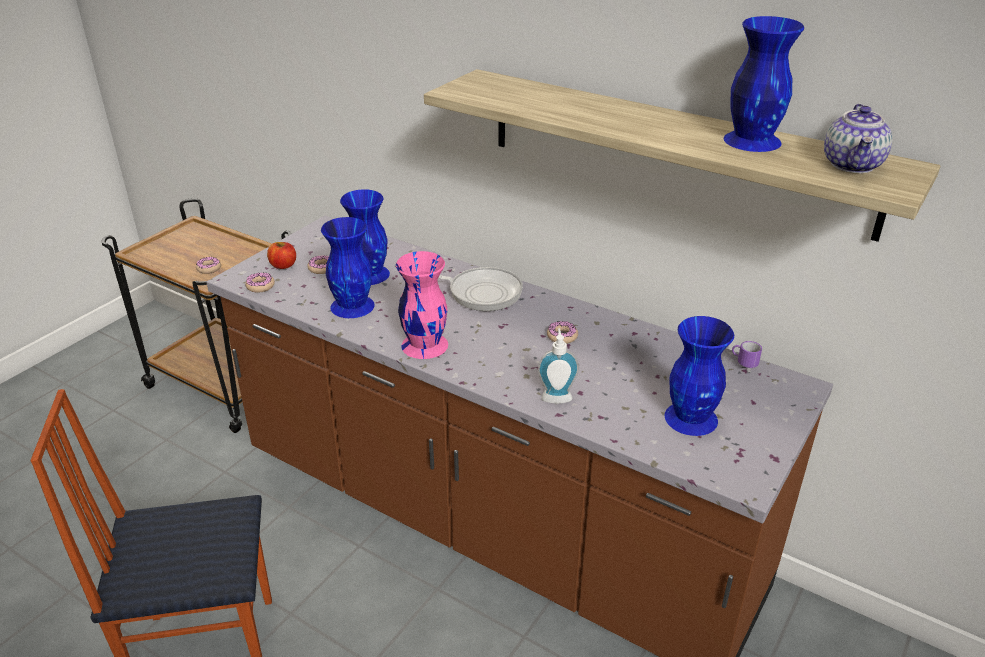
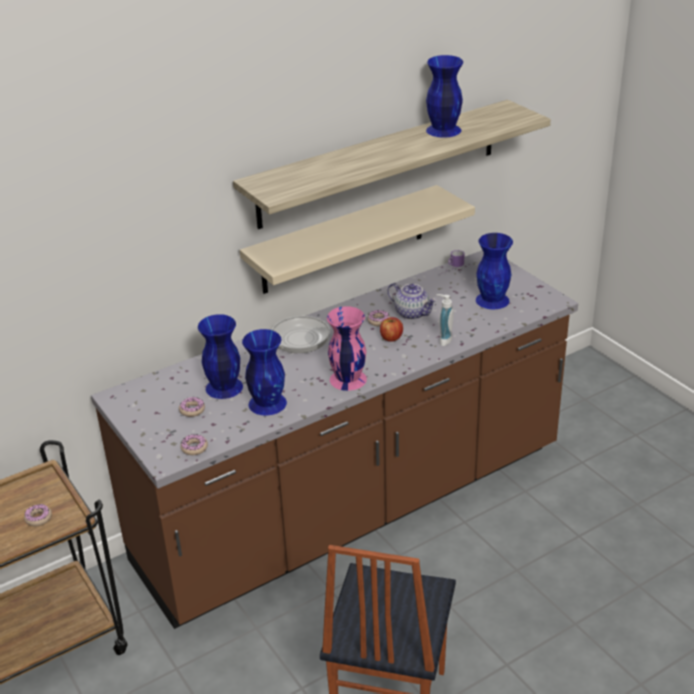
camera: 65 degrees left, 0 degrees up
(283, 265) = (168, 430): apple -> apple (391, 338)
(606, 226) = (343, 240): none -> beige shelf
(853, 165) = (495, 117): teapot -> teapot (412, 313)

